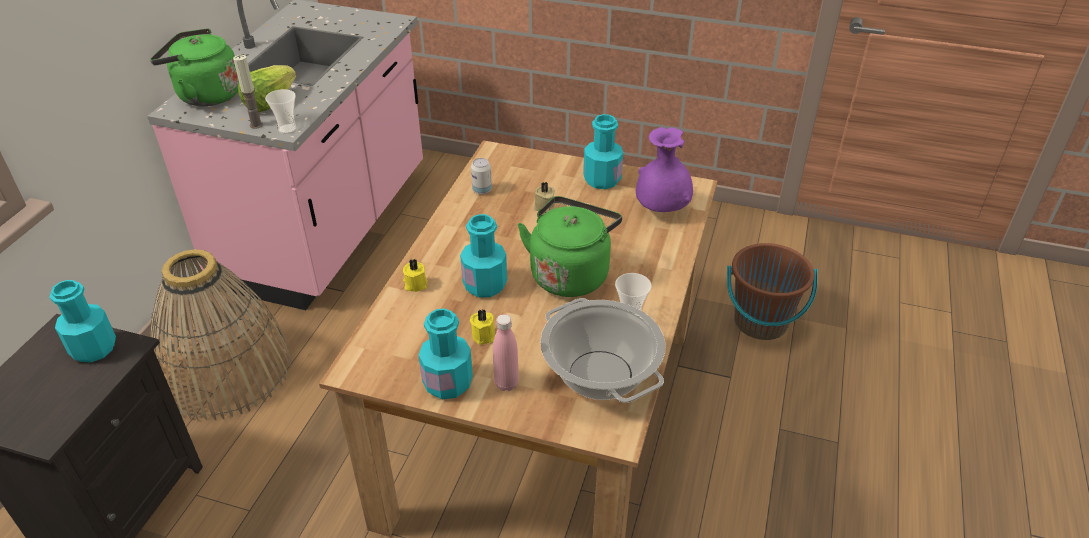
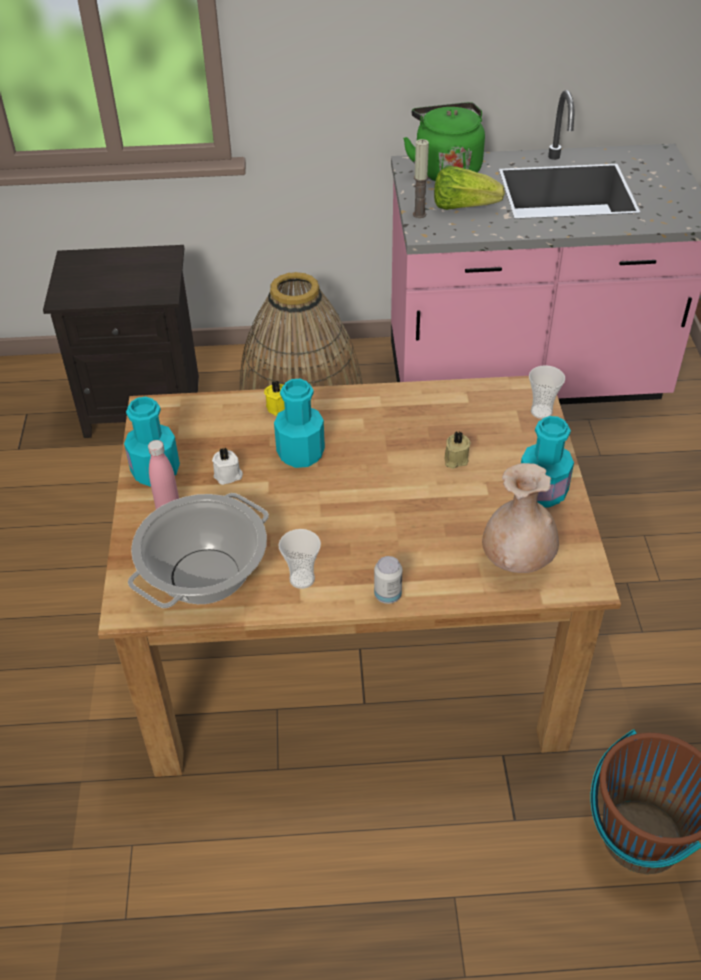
camera: 70 degrees right, 5 degrees up
(94, 348) = (154, 278): turquoise bottle -> none
(287, 129) = (426, 233): cup -> cup (541, 411)
(482, 190) = (454, 403): can -> can (387, 595)
(484, 335) = (228, 476): yellow candle -> white candle
(570, 273) = (352, 512): green kettle -> none
(661, 209) = (517, 561): purple vase -> beige vase

